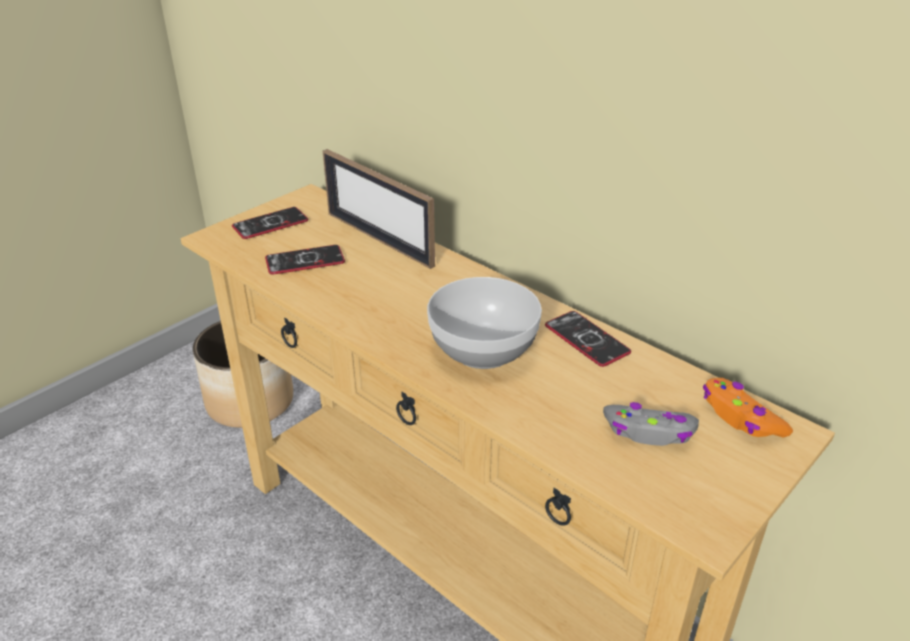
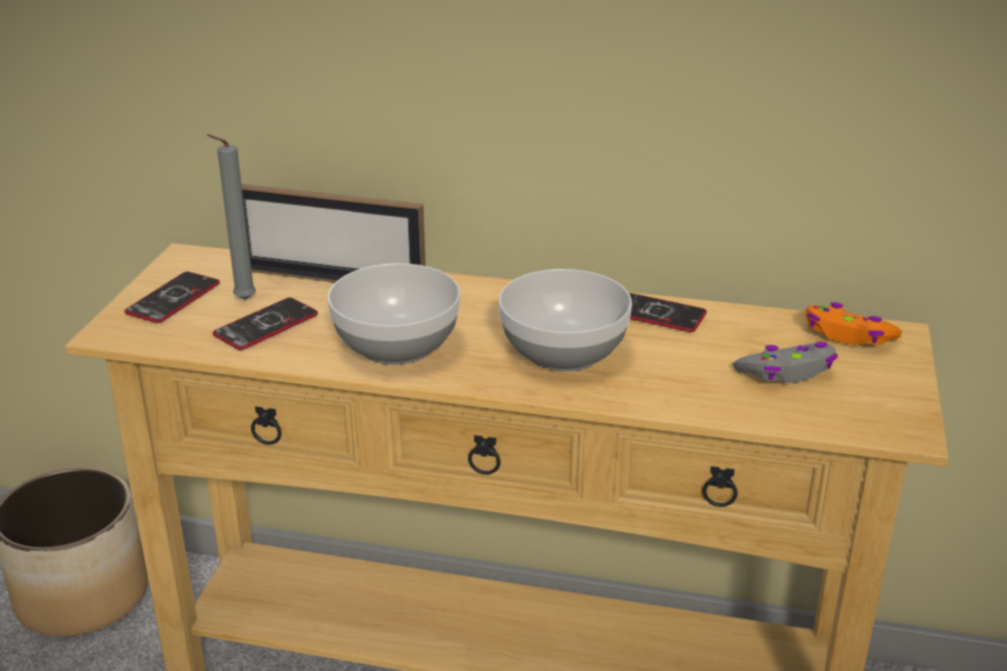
camera: 30 degrees left, 5 degrees down
(309, 238) = (242, 301): none -> grey candle
(370, 303) = (394, 345): none -> bowl

